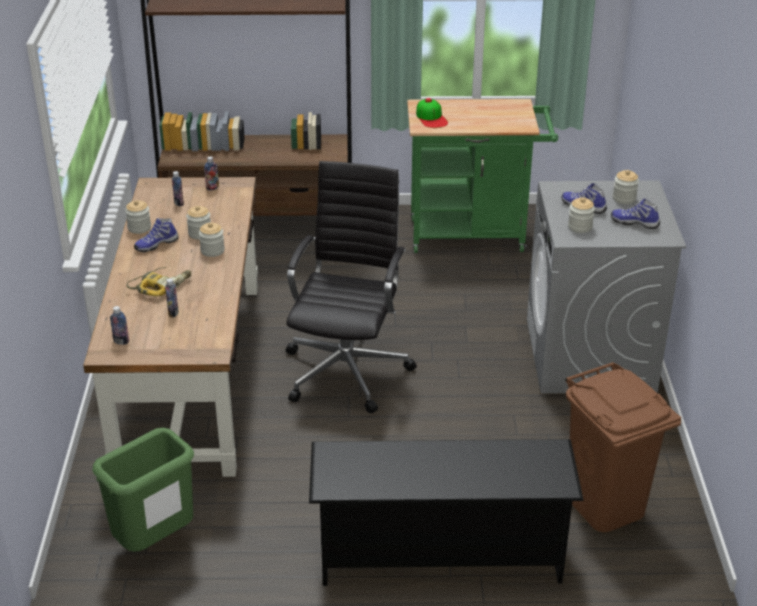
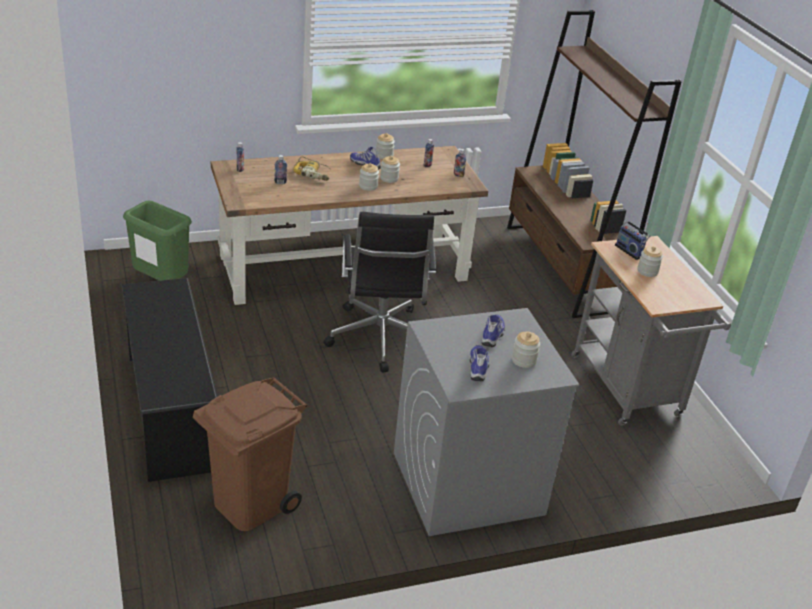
camera: 70 degrees right, 0 degrees up
(347, 369) = (380, 339): black office chair -> black office chair turned 90 degrees clockwise
(431, 118) = (630, 250): cap -> radio
(475, 235) = (629, 391): green cart -> grey cart
(580, 227) = (452, 334): jar -> jar (647, 271)

